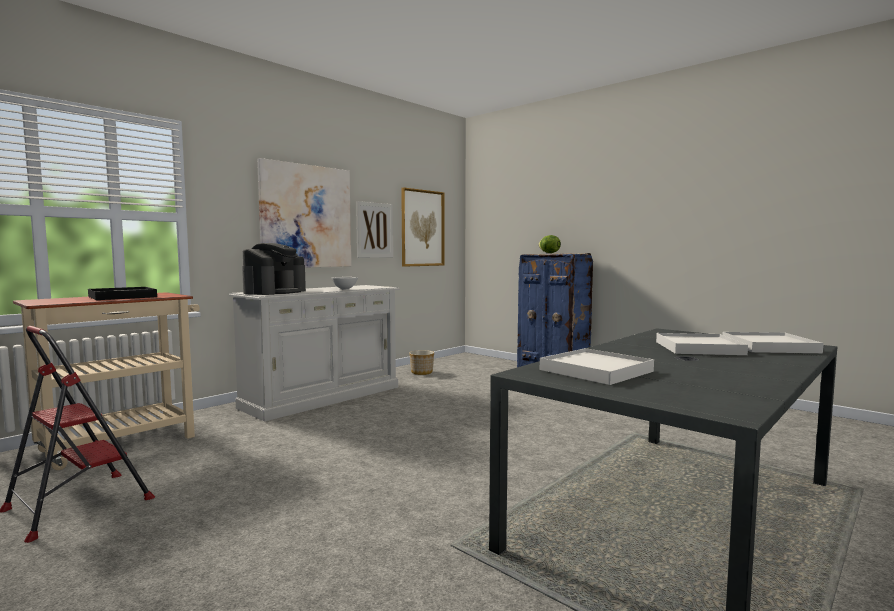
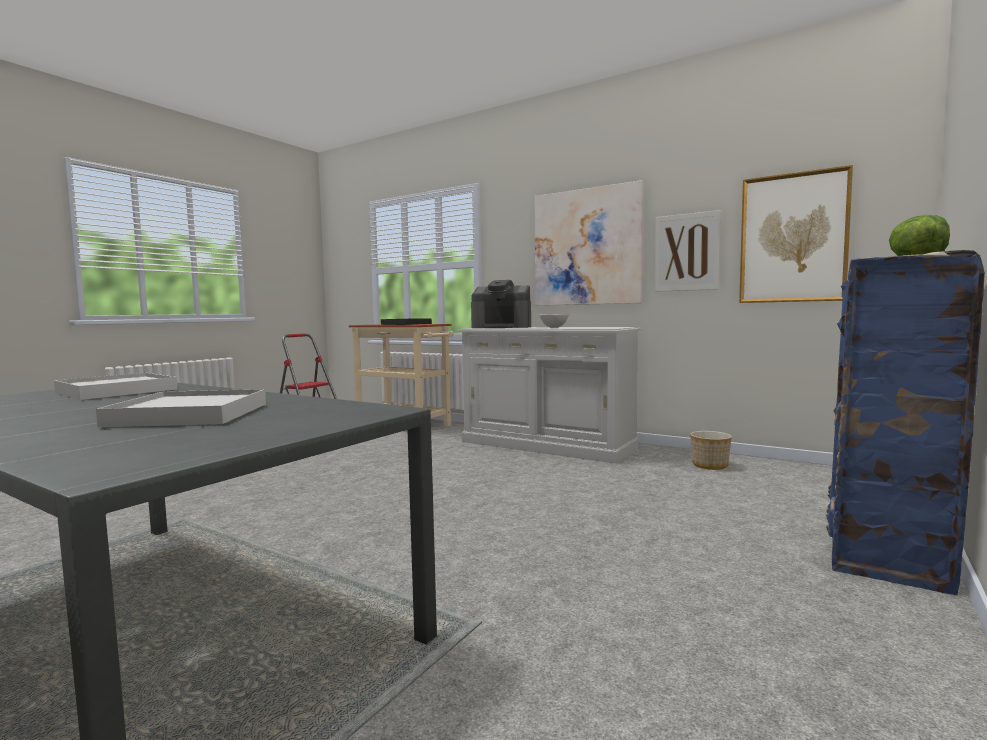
camera: 80 degrees right, 0 degrees up
(769, 346) = (148, 443): white tray -> none

